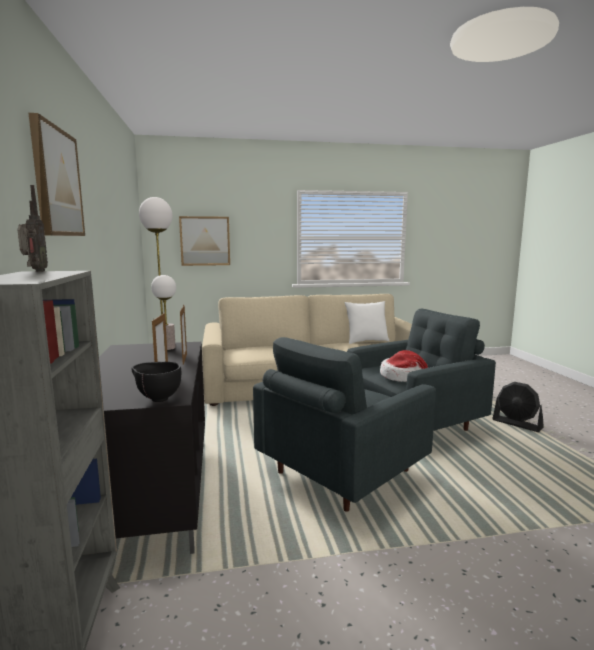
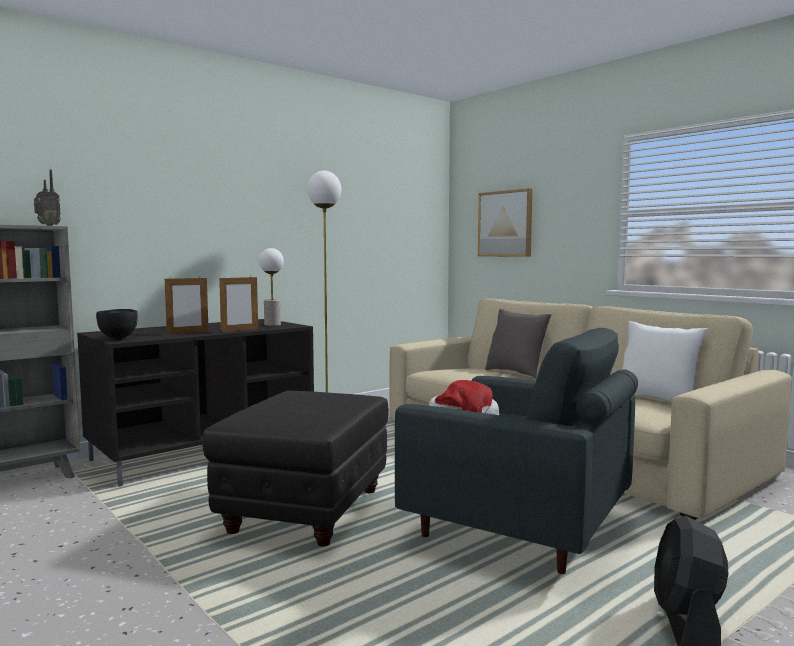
camera: 60 degrees right, 5 degrees down
(56, 182) = (168, 166): picture -> none
(272, 345) = (516, 373): none -> grey pillow
(340, 472) = (305, 510): grey armchair -> black ottoman

